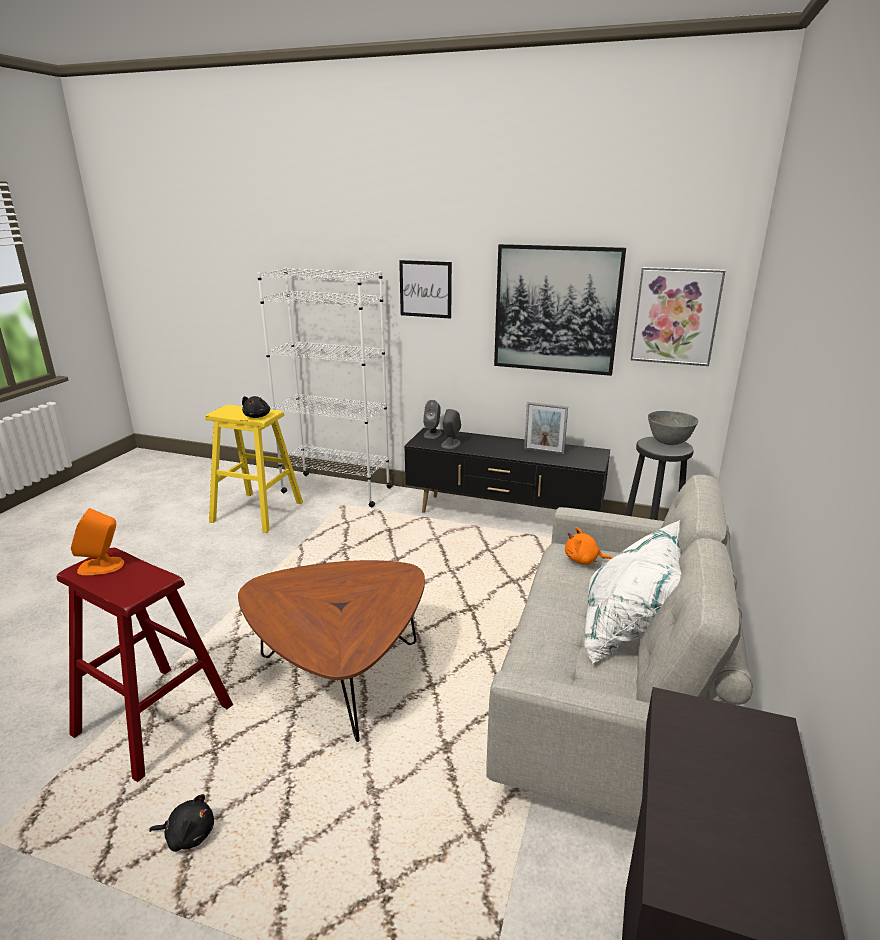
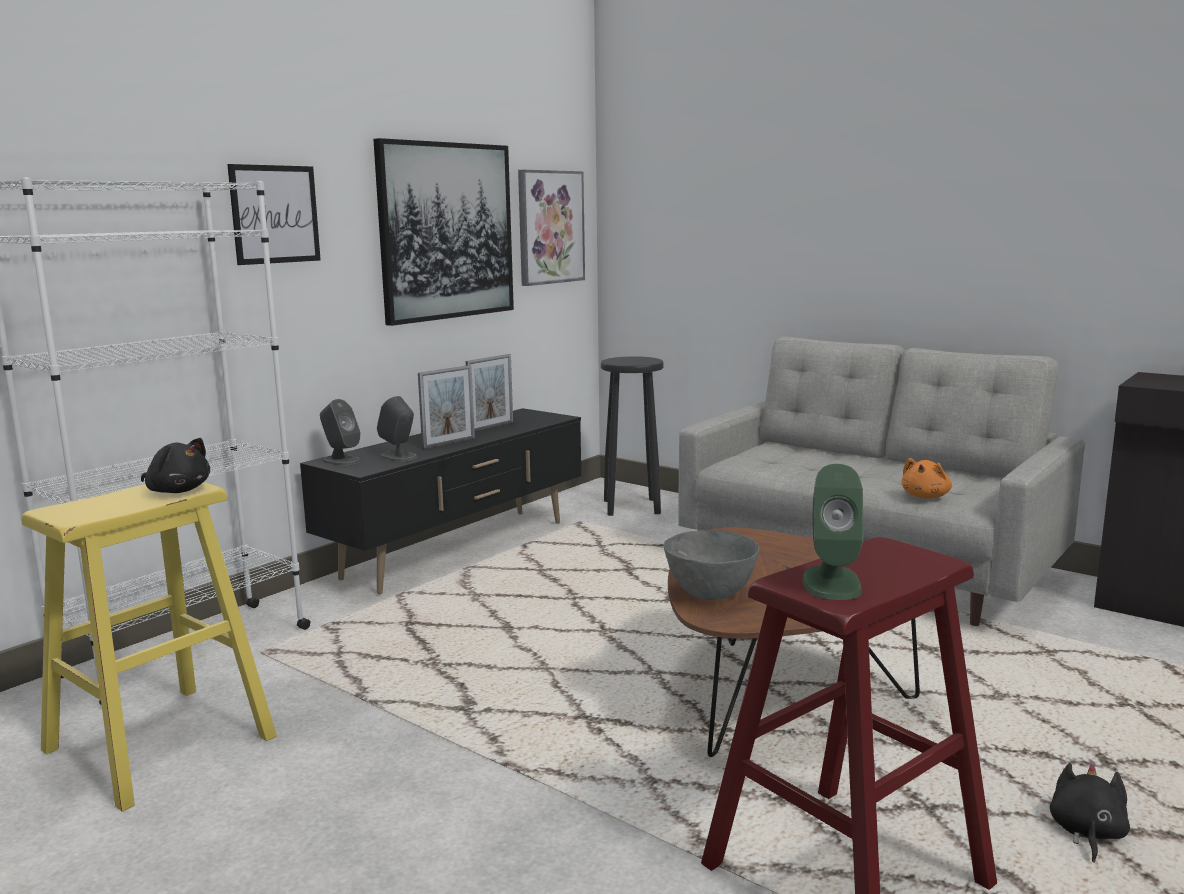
camera: 70 degrees left, 10 degrees down
(101, 566) = (831, 583): orange speaker -> green speaker
(491, 449) = (449, 443): none -> picture frame
(583, 560) = (757, 461): orange plush toy -> orange plush toy (926, 496)
(627, 630) = (892, 466): white pillow -> none
(669, 442) = (627, 359): grey bowl -> grey bowl (711, 594)

